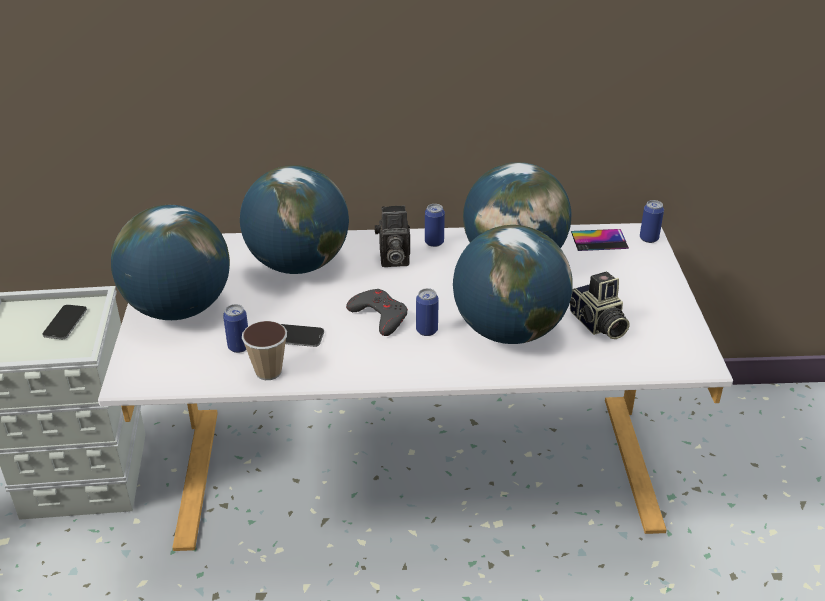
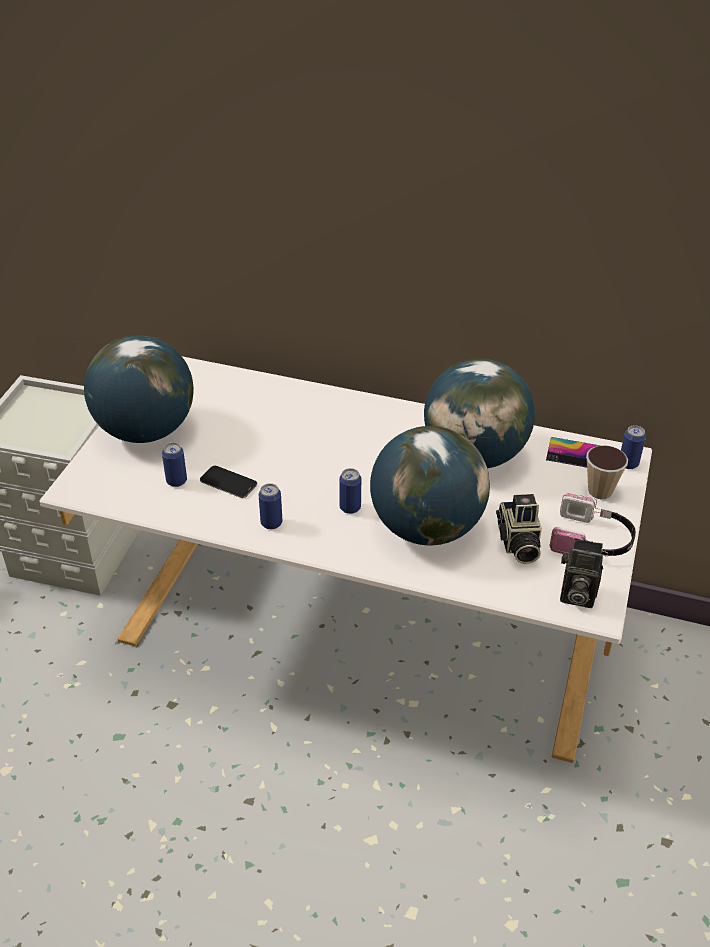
camera: 20 degrees right, 5 degrees up
(65, 323) = (64, 417): phone -> none
(268, 372) = (188, 512): cup -> cup (600, 491)
(298, 265) = (270, 412): globe -> none
(379, 316) = (315, 482): grey game controller -> none
(392, 260) = (359, 427): camera -> camera (575, 595)
(434, 242) = (409, 418): can -> can (271, 523)
(659, 306) = (592, 540): none -> headphones

